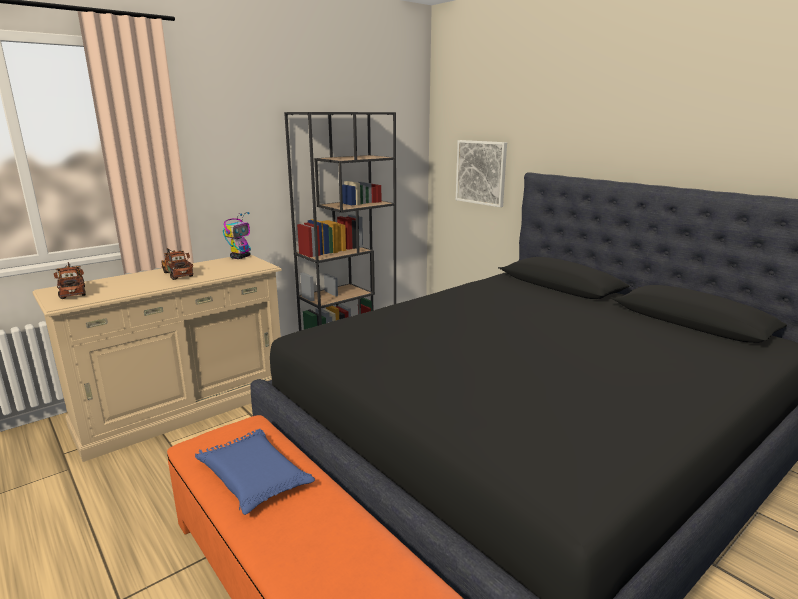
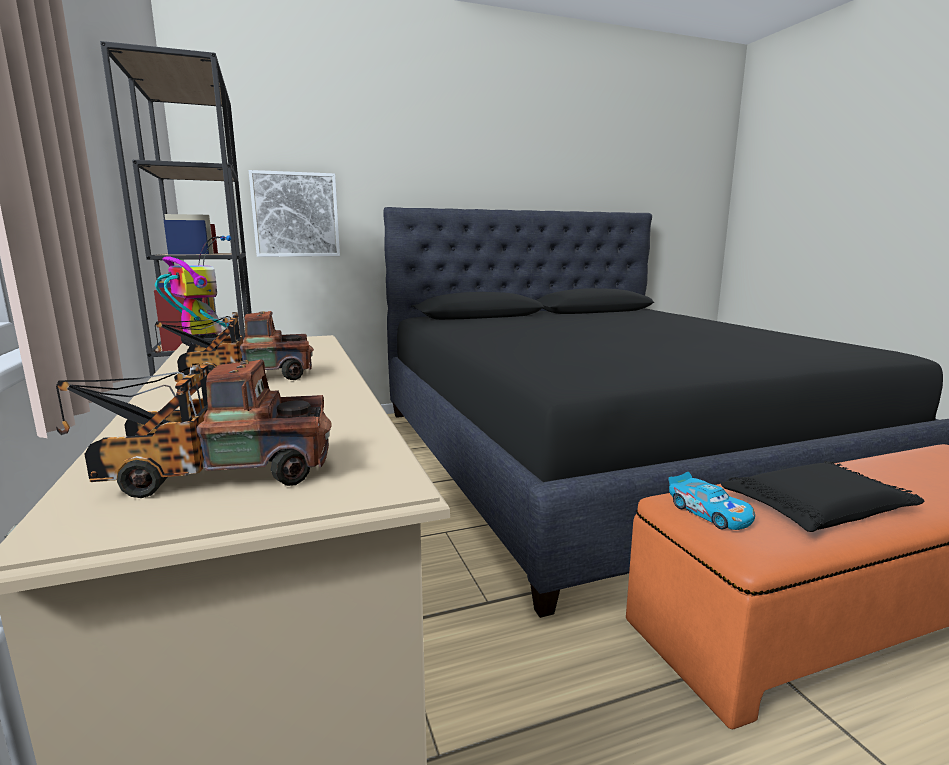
camera: 70 degrees left, 5 degrees down
(235, 433) = (709, 513): none -> toy car
(253, 476) = (818, 505): blue pillow -> black pillow

